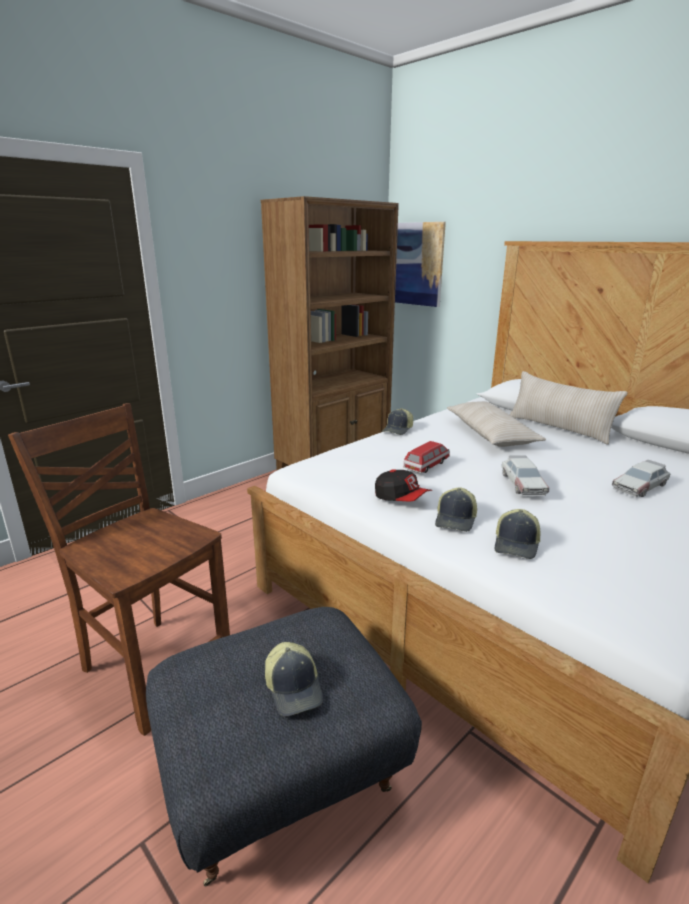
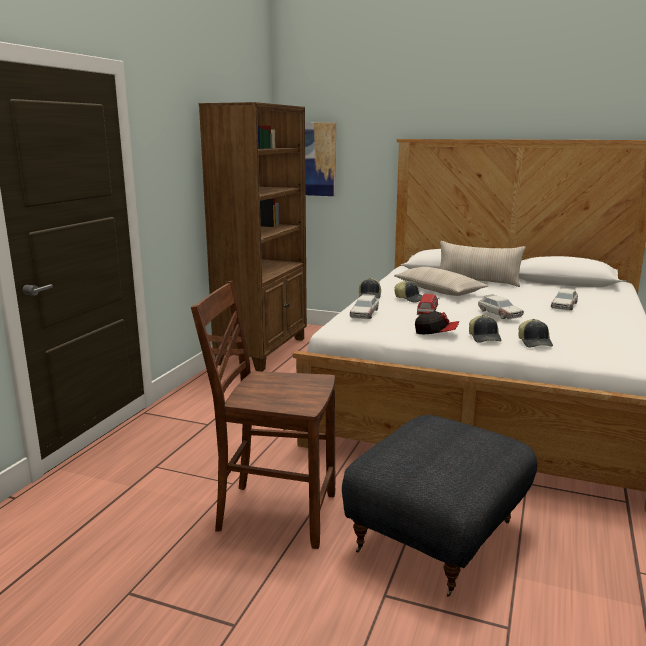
camera: 25 degrees left, 5 degrees down
(294, 688) = (463, 449): cap -> cap (410, 299)
(353, 453) = (364, 313): none -> toy car

